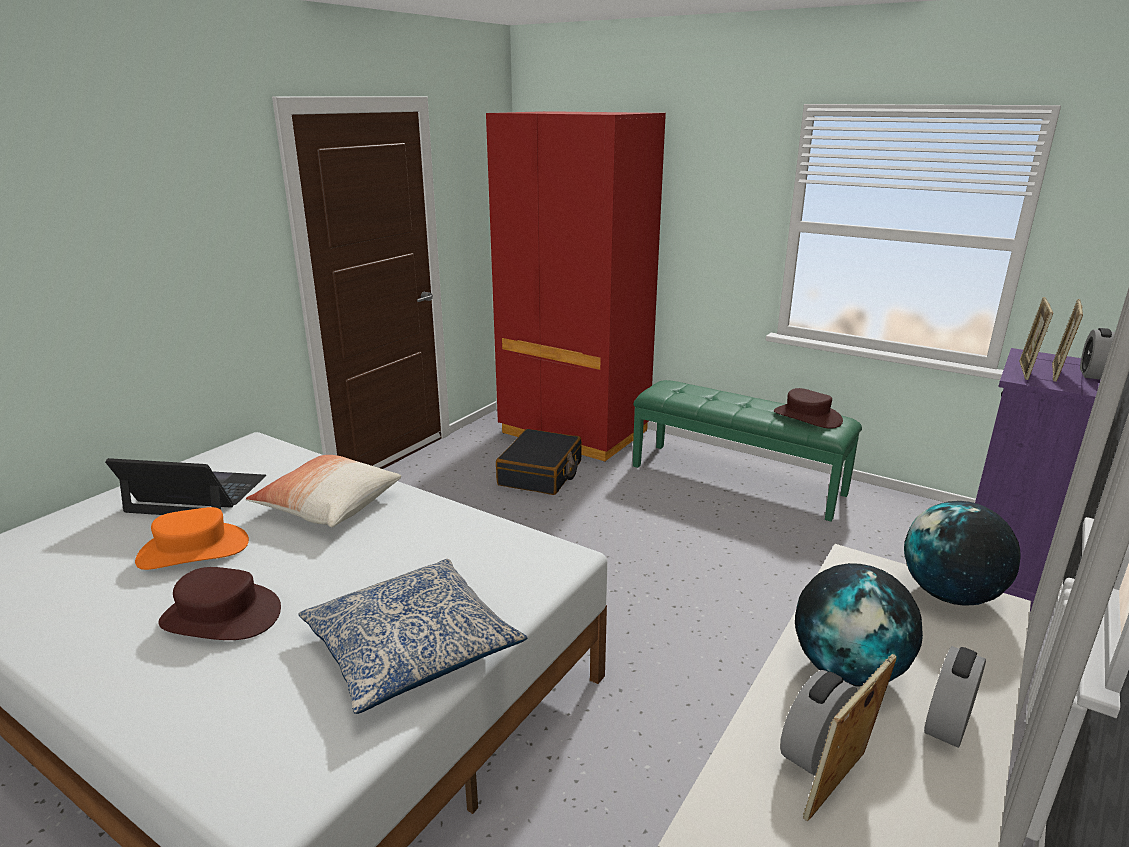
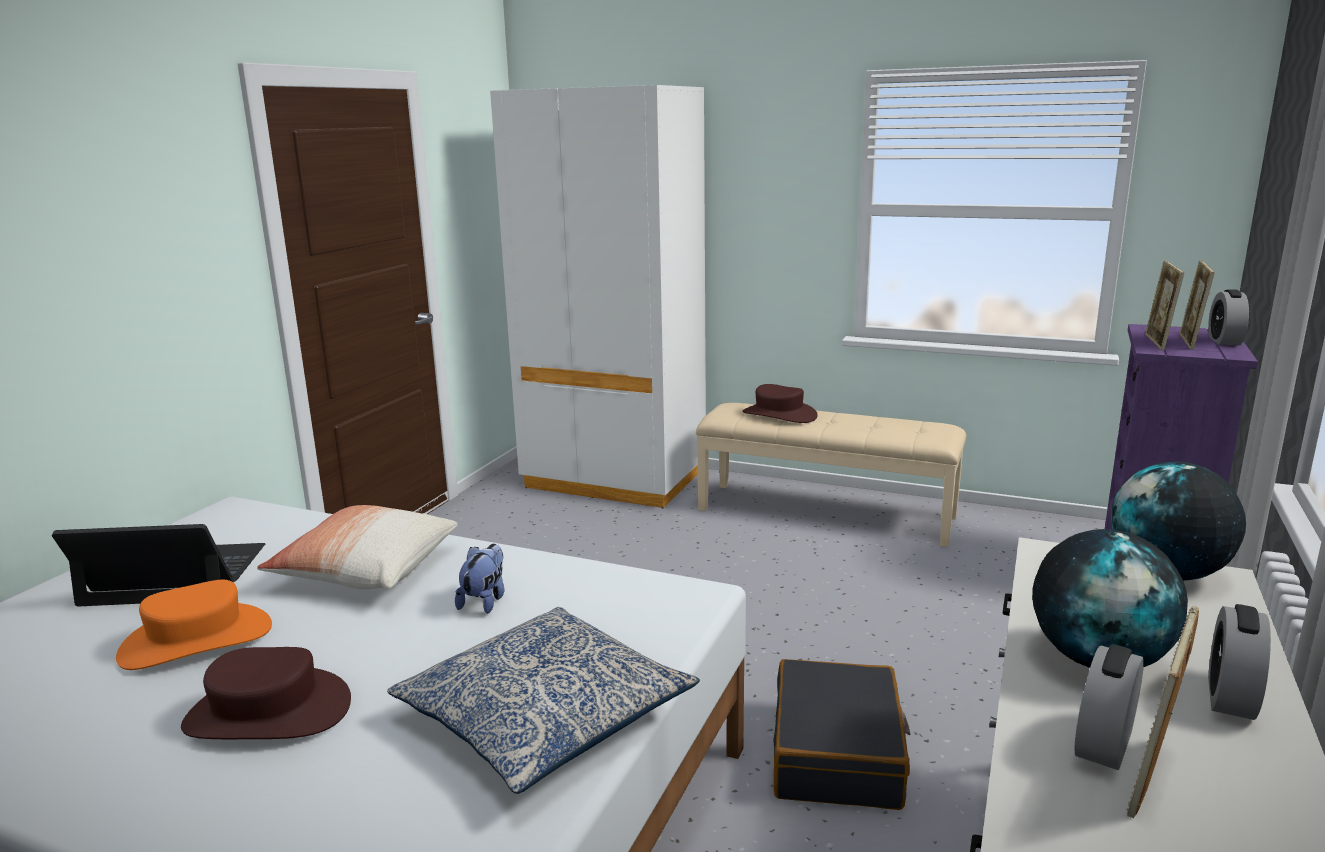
camera: 10 degrees left, 5 degrees down
(404, 543) = (485, 601): none -> plush toy
(541, 473) = (588, 529): black suitcase -> black suitcase (838, 753)
(574, 432) = (614, 479): red wardrobe -> white wardrobe
(737, 479) = (826, 513): green bench -> beige bench
(807, 417) = (905, 427): brown hat -> brown hat (779, 415)

